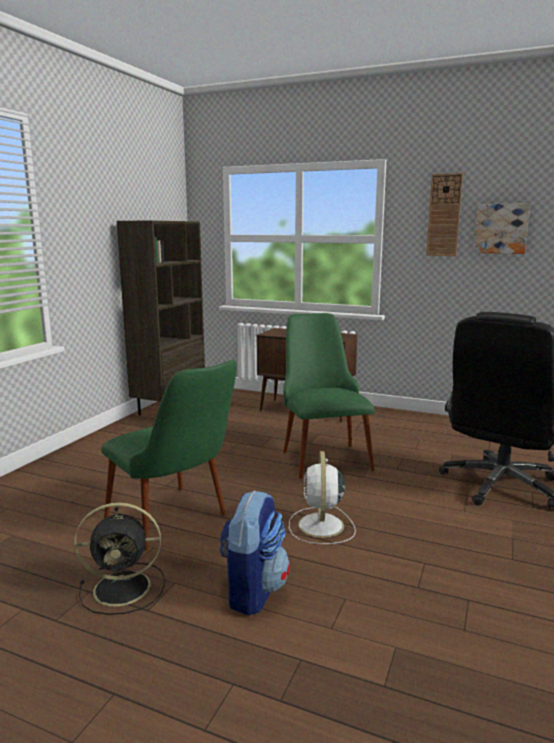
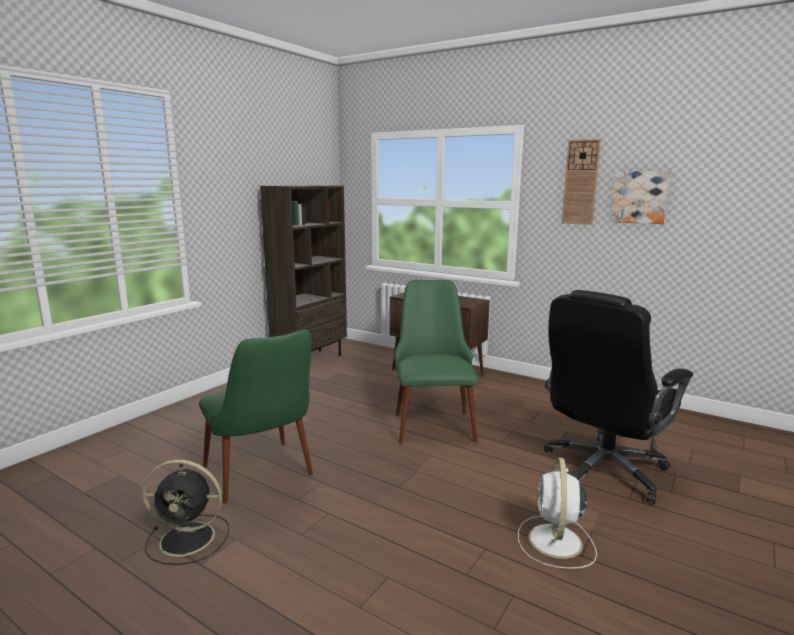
camera: 10 degrees right, 0 degrees up
(253, 590) = (303, 556): backpack -> none
(321, 526) = (398, 497): white fan -> white fan (555, 542)

